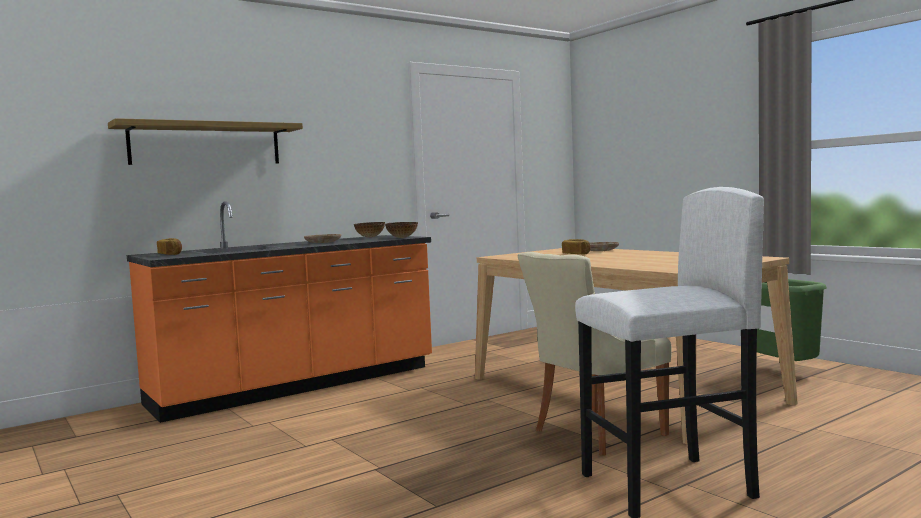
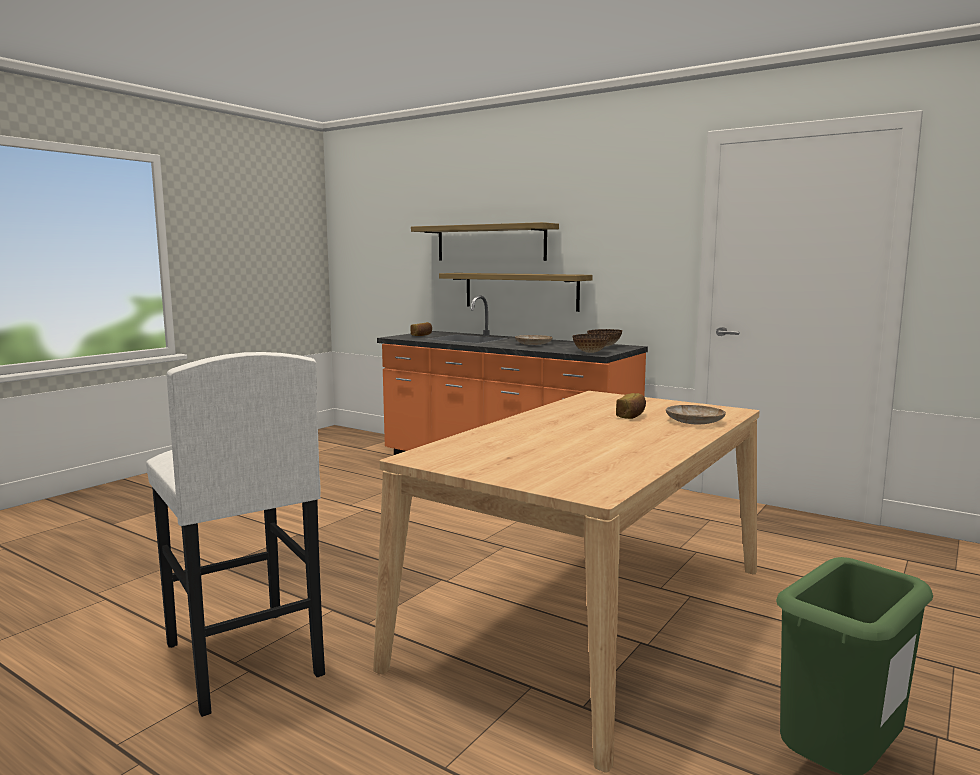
camera: 70 degrees right, 5 degrees up
(250, 196) = (520, 291): none -> shelf
(595, 433) = (404, 611): beige chair -> none

